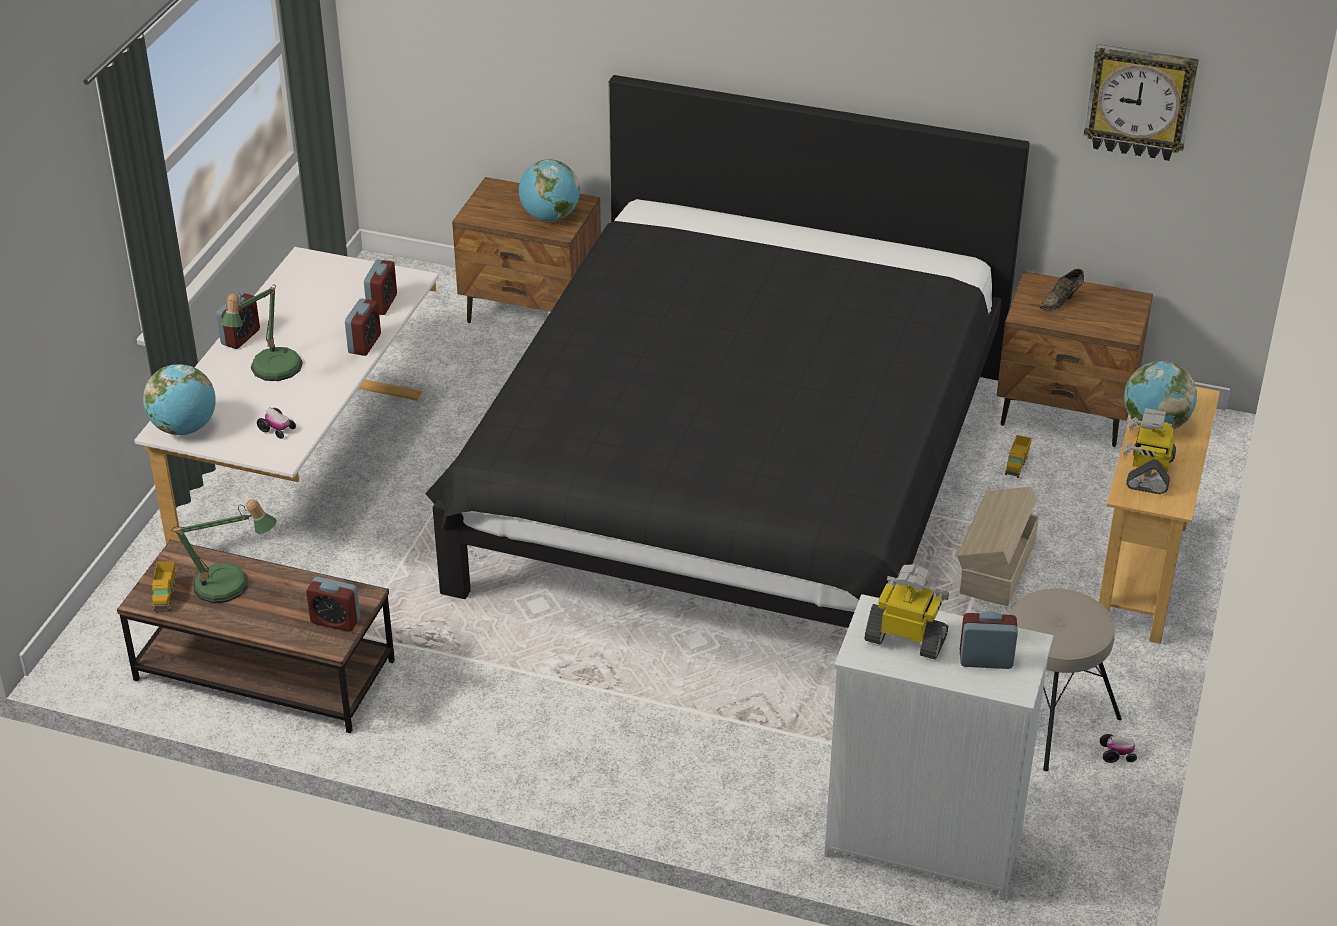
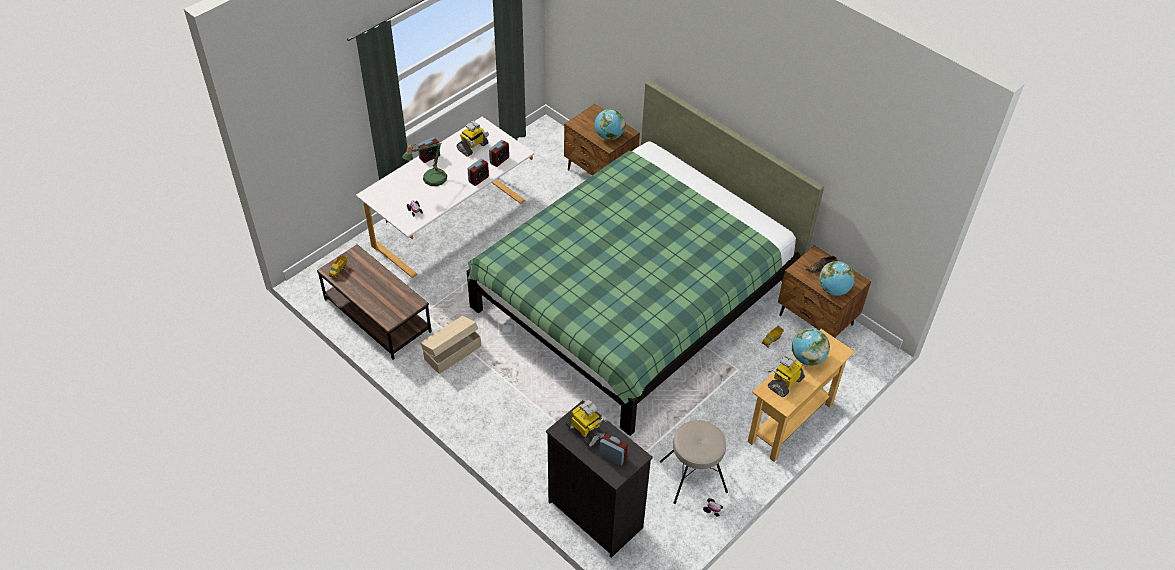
camera: 25 degrees right, 10 degrees up
(184, 428) = (378, 196): globe -> globe (833, 290)
(230, 587) = (366, 277): table lamp -> none
(314, 298) = (473, 147): none -> toy robot
(335, 621) = (397, 310): alarm clock -> none
(735, 479) = (634, 297): black bed -> green bed
(922, 841) = (595, 513): white dresser -> black dresser
(995, 567) = (723, 390): beige storage box -> beige storage box (451, 352)
(1140, 101) = (878, 188): wall clock -> none

